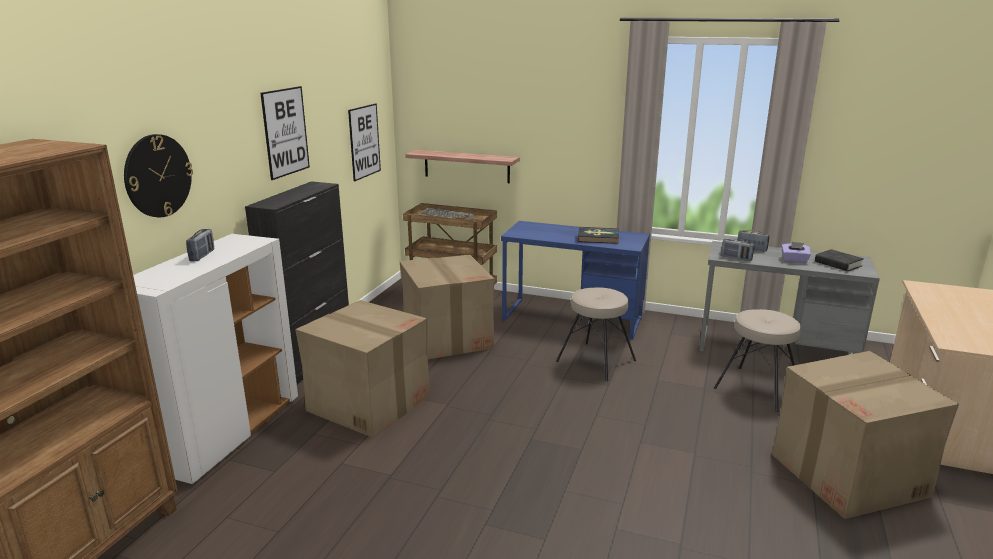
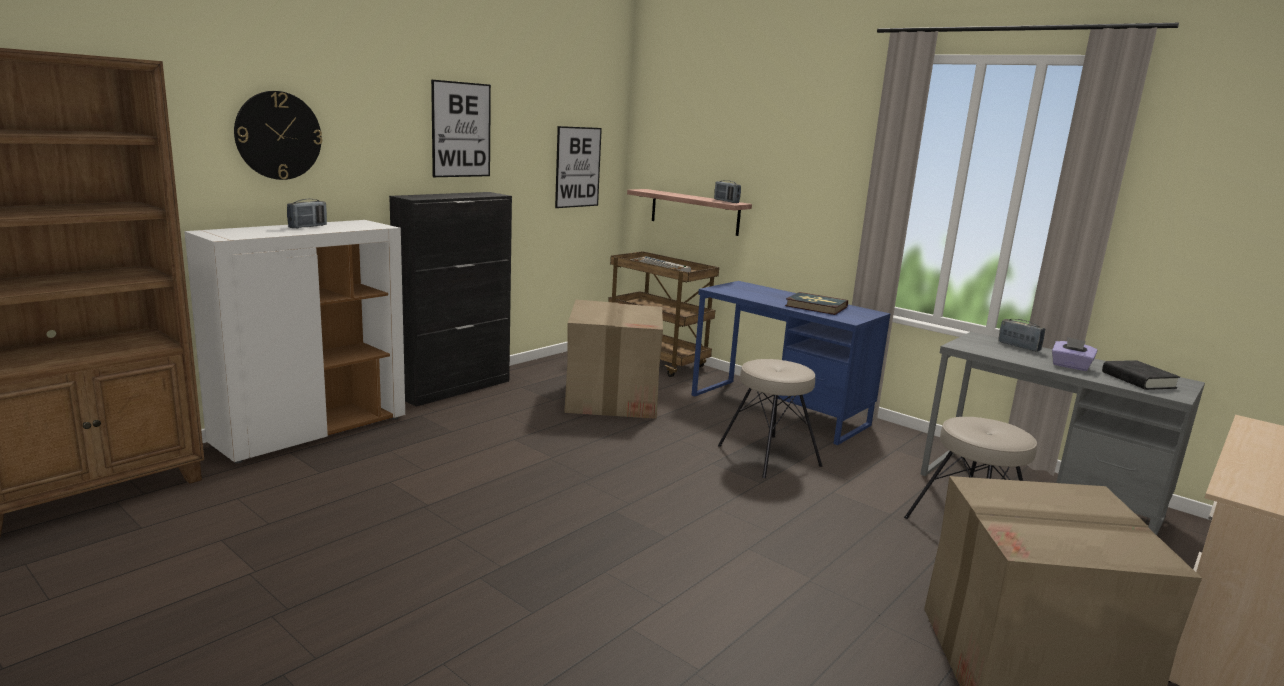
camera: 20 degrees right, 5 degrees down
(368, 403) = (470, 437): cardboard box -> none
(736, 258) = (982, 351): radio -> radio (726, 201)

